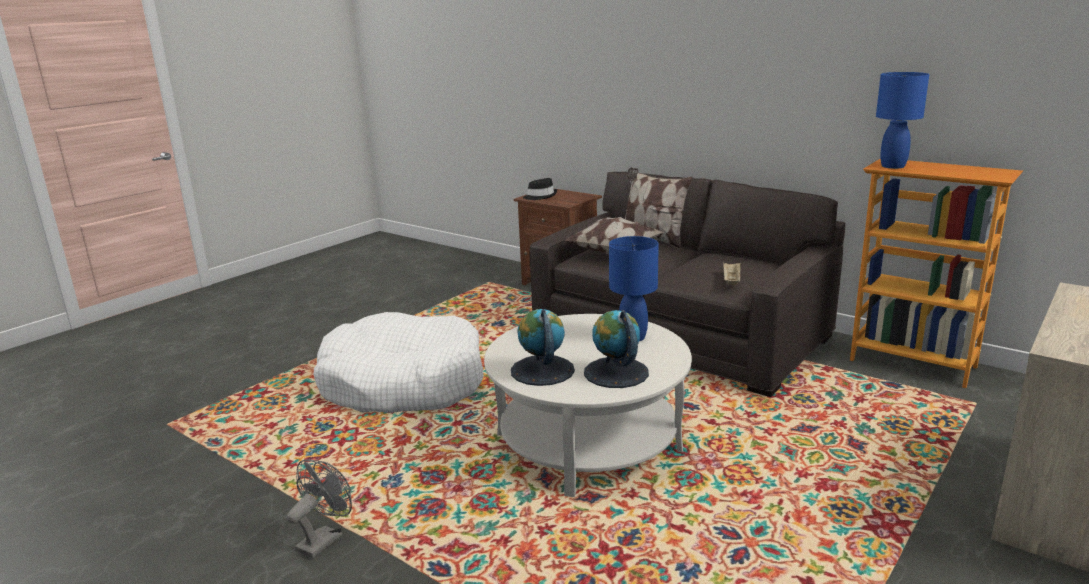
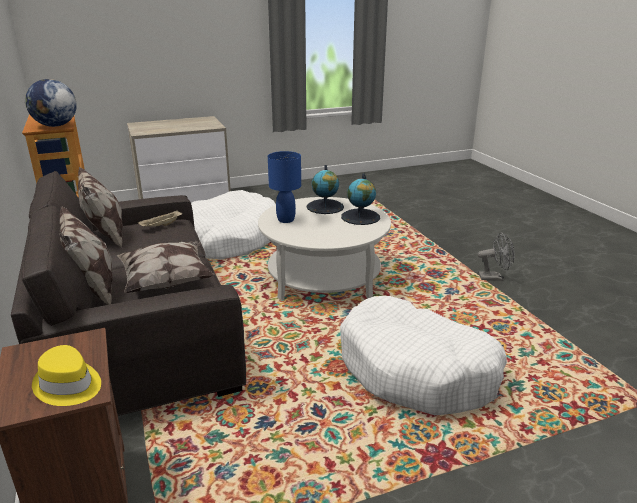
camera: 150 degrees left, 5 degrees up
(324, 539) = (494, 277): grey fan -> grey fan turned 150 degrees counterclockwise
(540, 196) = (68, 386): black hat -> yellow hat
(747, 261) = (106, 237): none -> pillow
(820, 457) = (230, 239): none -> white dog bed
(893, 166) = (55, 126): blue table lamp -> globe

